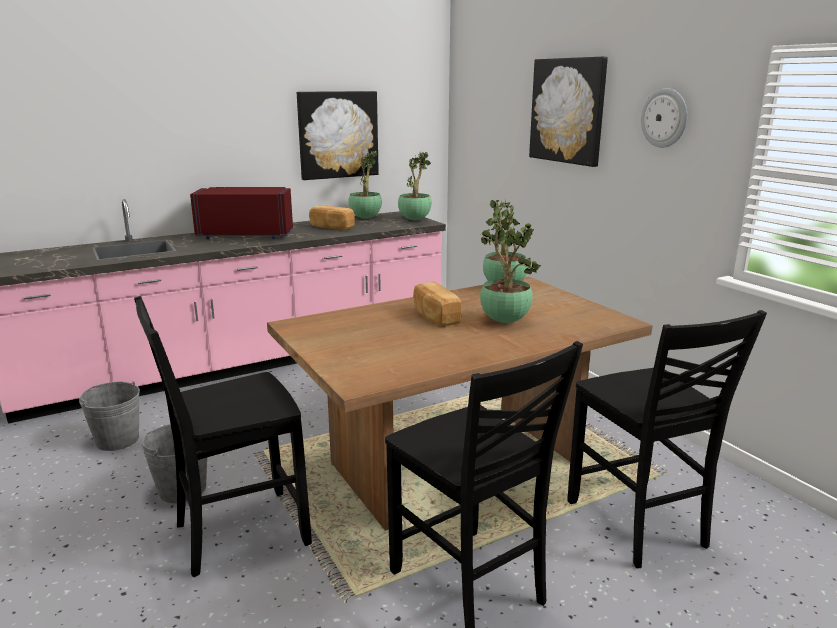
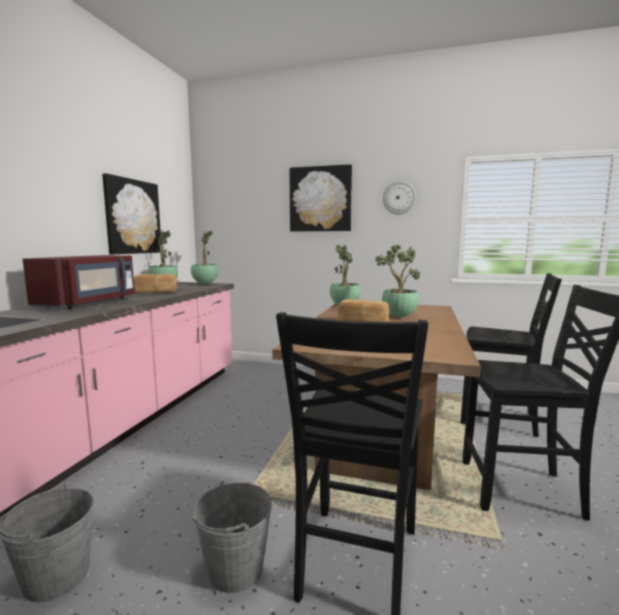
camera: 45 degrees left, 10 degrees down
(246, 235) = (89, 303): red microwave -> red microwave turned 150 degrees clockwise

